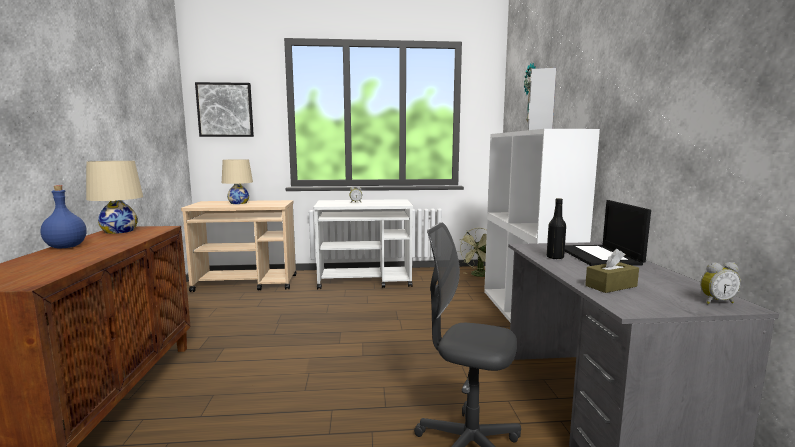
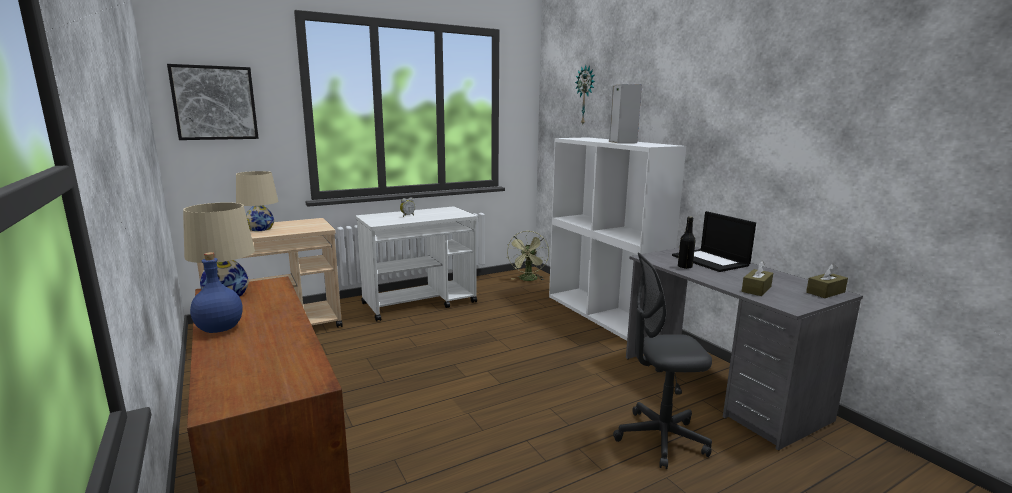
camera: 25 degrees left, 5 degrees up
(715, 301) = (825, 292): alarm clock -> brown tissue box

